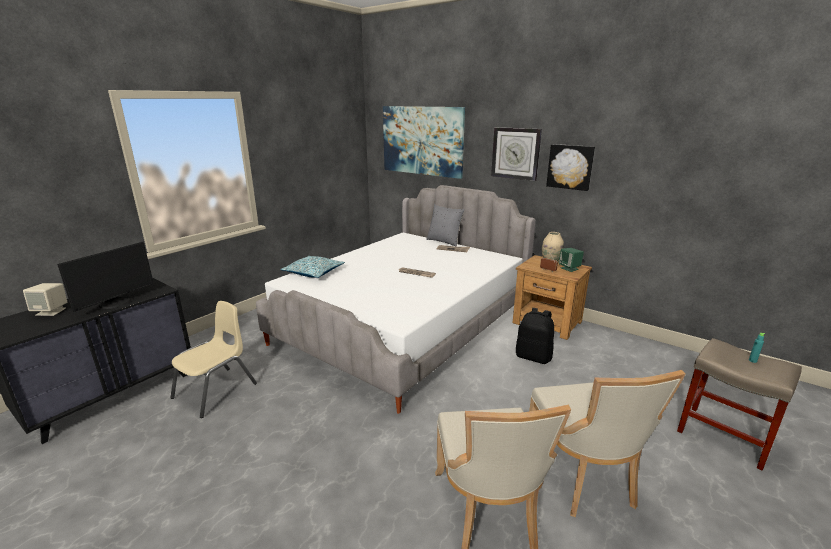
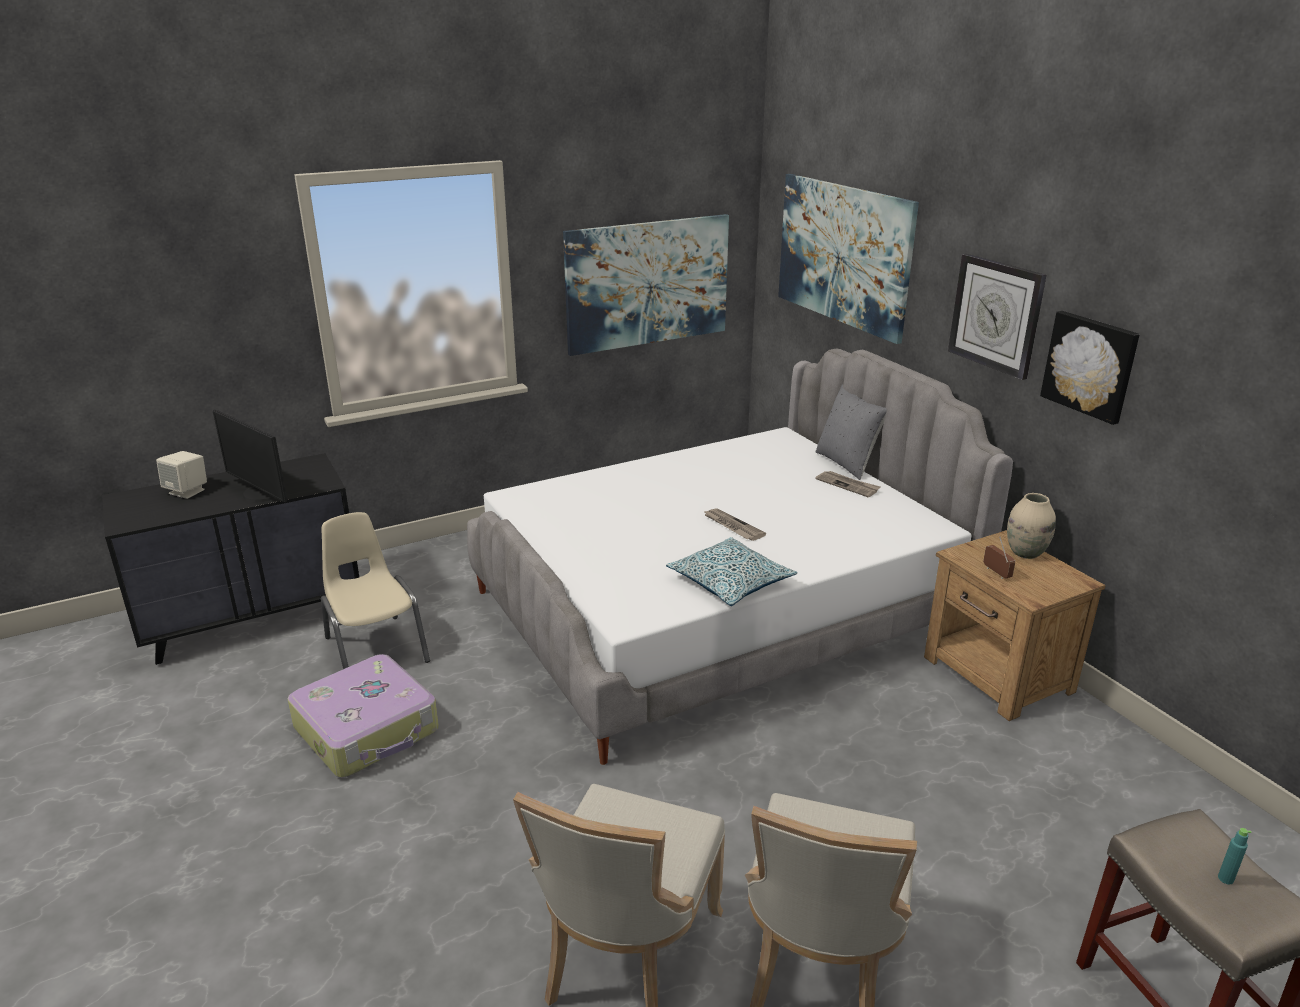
camera: 25 degrees right, 5 degrees up
(116, 303) = (261, 494): monitor -> monitor turned 75 degrees clockwise
(216, 391) = (375, 649): beige chair -> beige chair turned 90 degrees counterclockwise
(239, 438) = (368, 729): none -> suitcase
(314, 273) = (568, 489): pillow -> pillow (730, 582)
(319, 166) = (647, 283): none -> picture
(533, 357) = (910, 736): black backpack -> none
(569, 268) = (1048, 579): green speaker -> none

